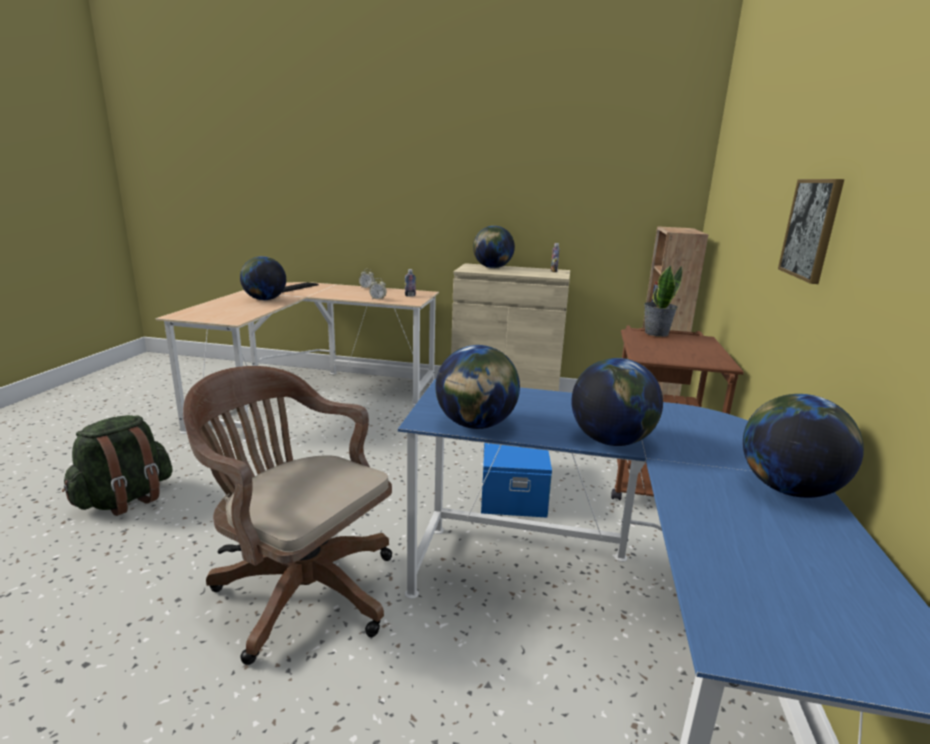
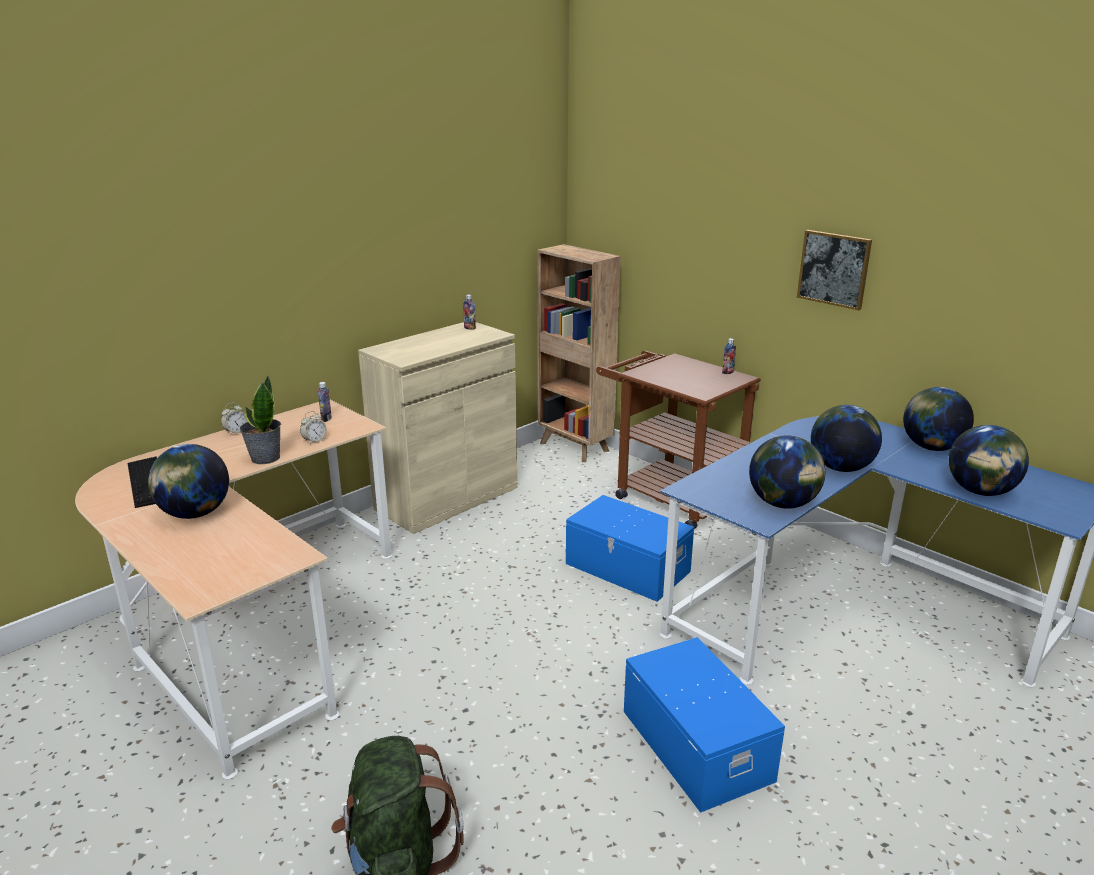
camera: 55 degrees left, 5 degrees up
(299, 588) = (697, 744): brown office chair -> blue storage box
(492, 267) = (409, 345): globe -> globe (980, 492)
(656, 333) = (649, 367): potted plant -> potted plant (265, 458)
(720, 357) = (727, 372): none -> bottle

